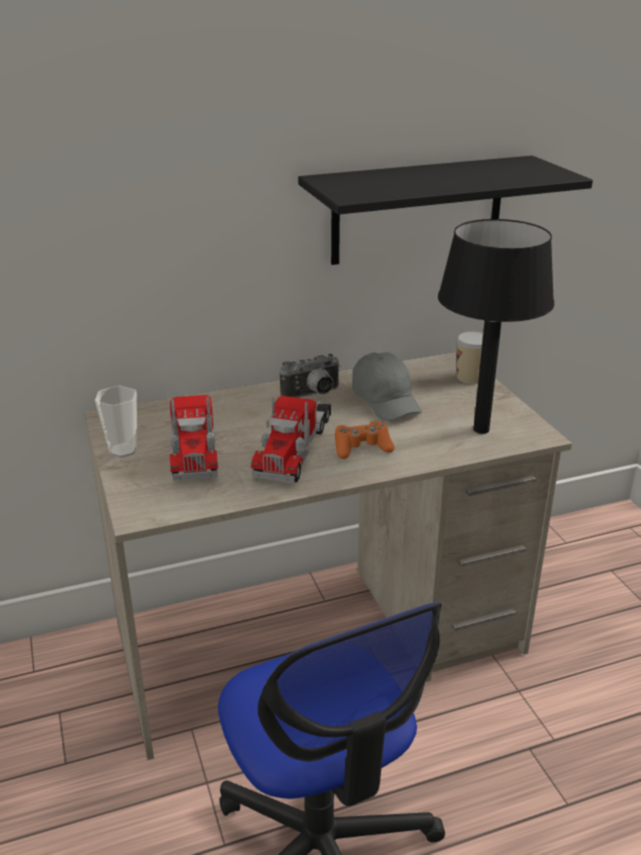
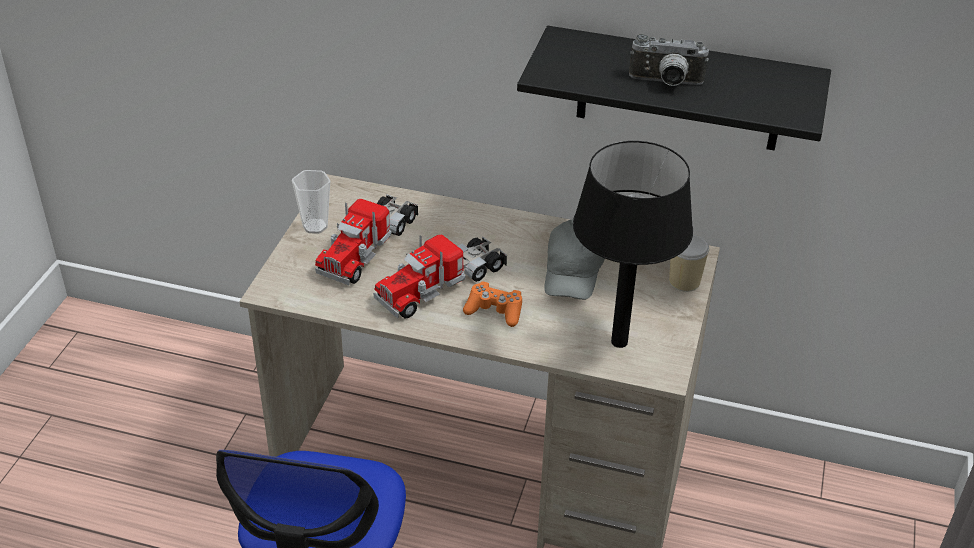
camera: 35 degrees right, 10 degrees up
(313, 395) = (518, 237): camera -> camera (666, 83)

